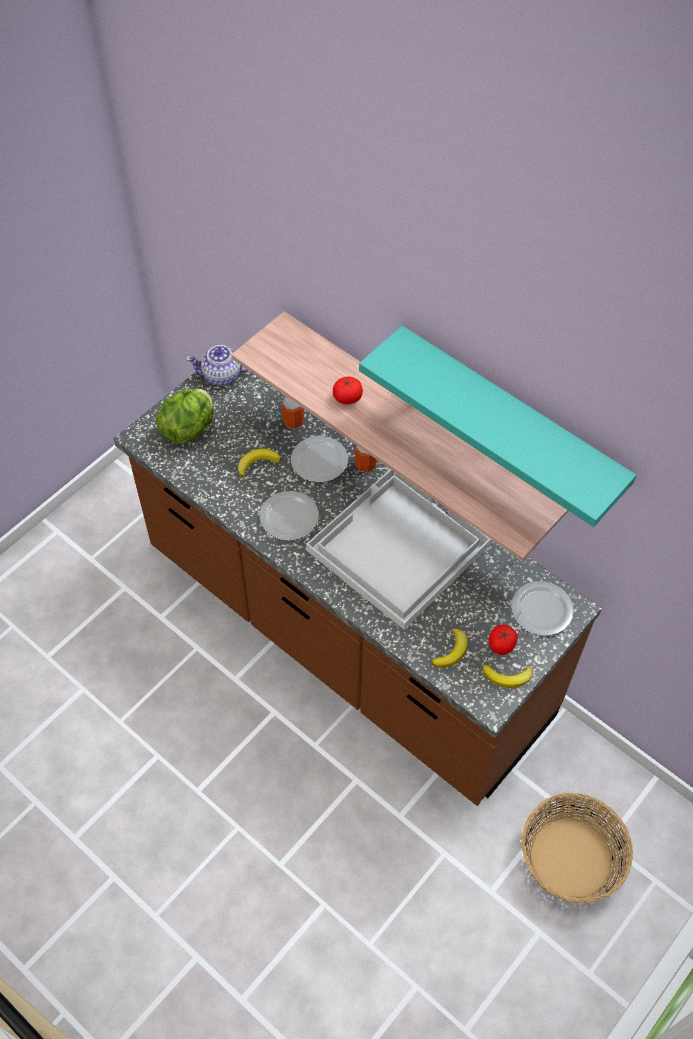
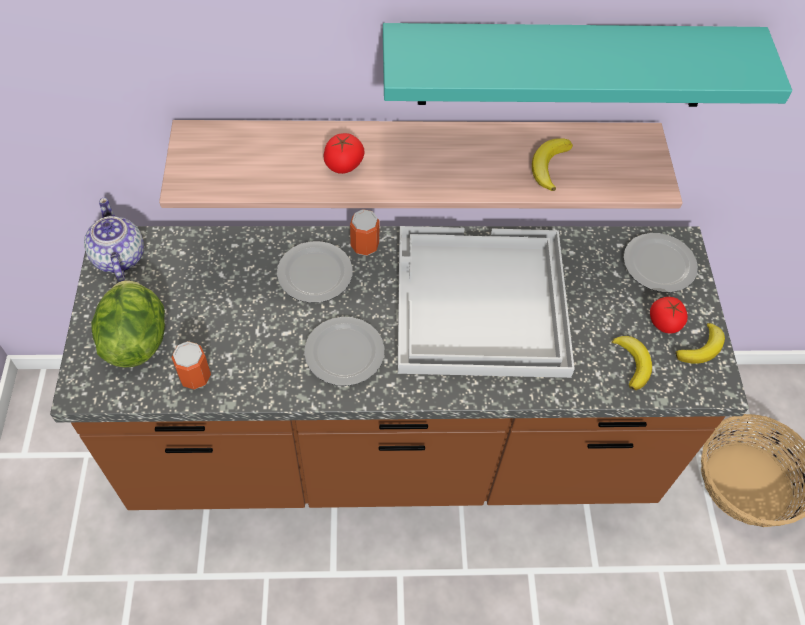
camera: 45 degrees left, 0 degrees up
(222, 376) = (118, 258): teapot -> teapot turned 120 degrees clockwise
(257, 463) = (252, 321): banana -> banana (549, 165)
(293, 421) = (246, 253): can -> can (195, 377)

